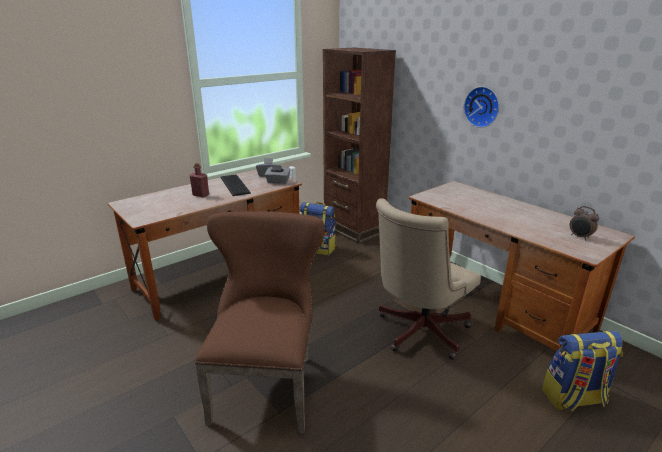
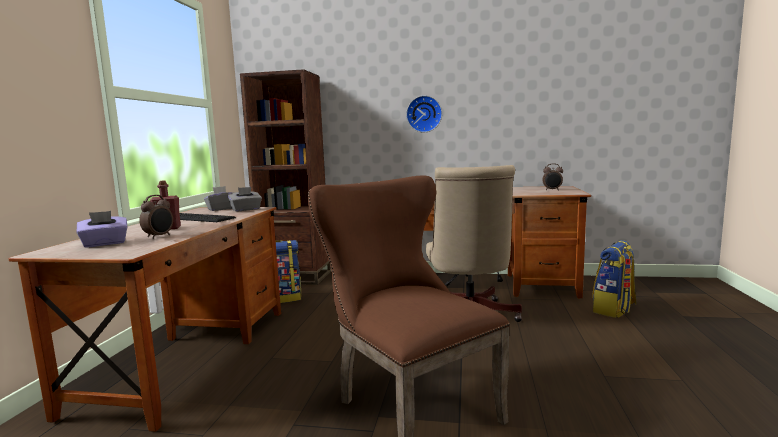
camera: 40 degrees left, 15 degrees down
(152, 203) = (105, 244): none -> purple tissue box
(181, 205) = (159, 236): none -> alarm clock

